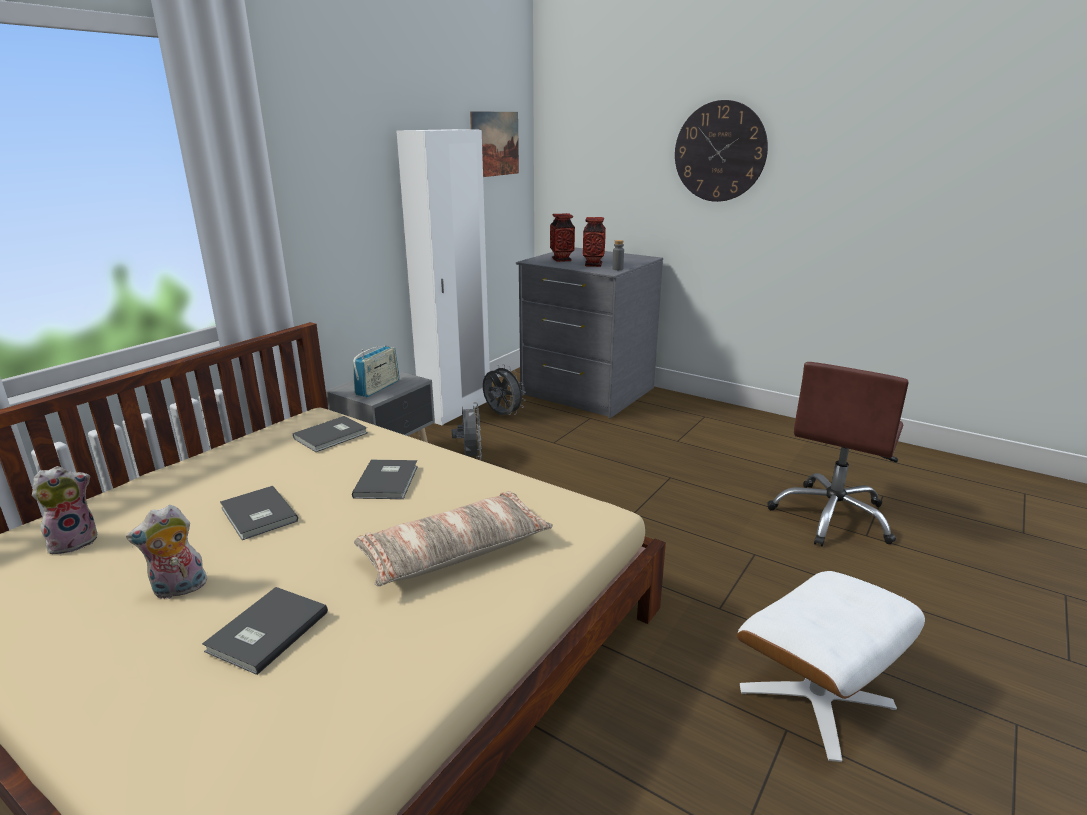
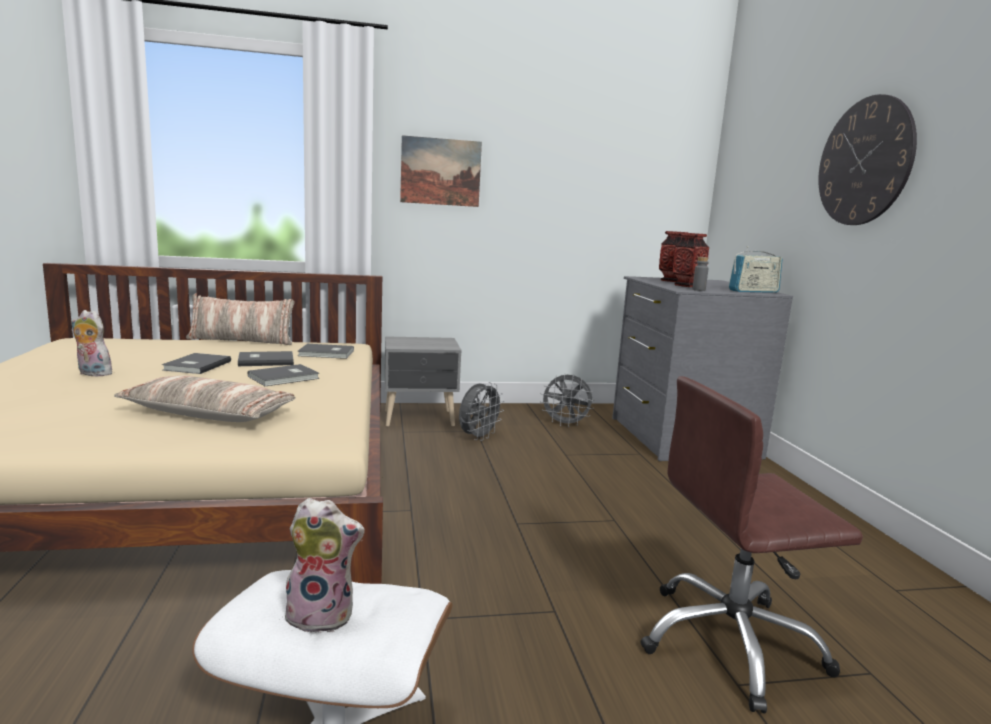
camera: 45 degrees right, 10 degrees down
(75, 541) = (125, 348): plush toy -> plush toy (323, 615)
(184, 461) = (241, 340): none -> pillow
(265, 632) = (56, 396): grey book -> grey book (265, 360)
(378, 388) = (416, 343): radio -> radio (753, 291)
(456, 409) = (538, 409): white wardrobe -> none
(495, 144) = (651, 165): picture -> picture (440, 172)
(502, 415) = (565, 424): grey fan -> grey fan turned 105 degrees clockwise

